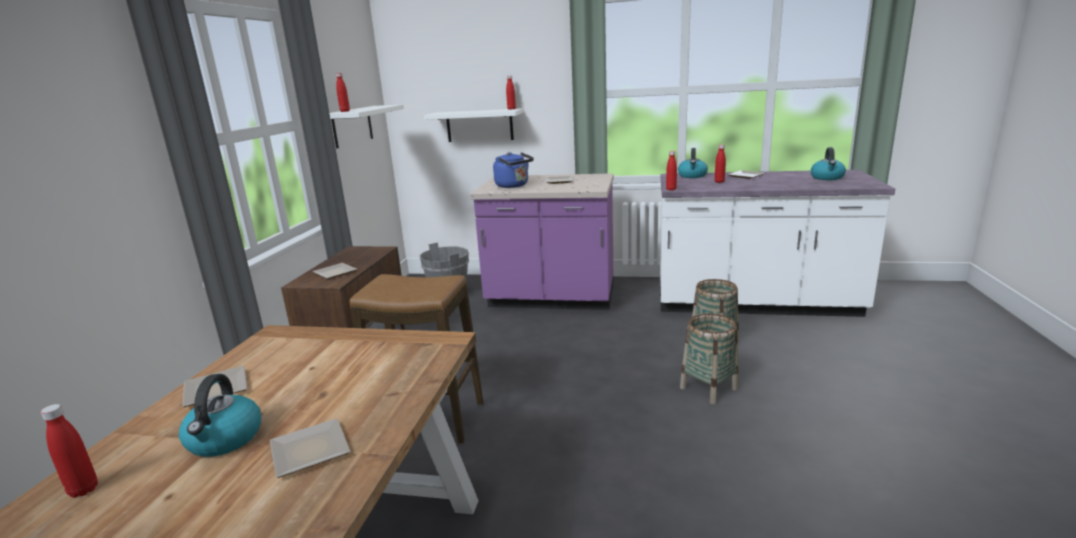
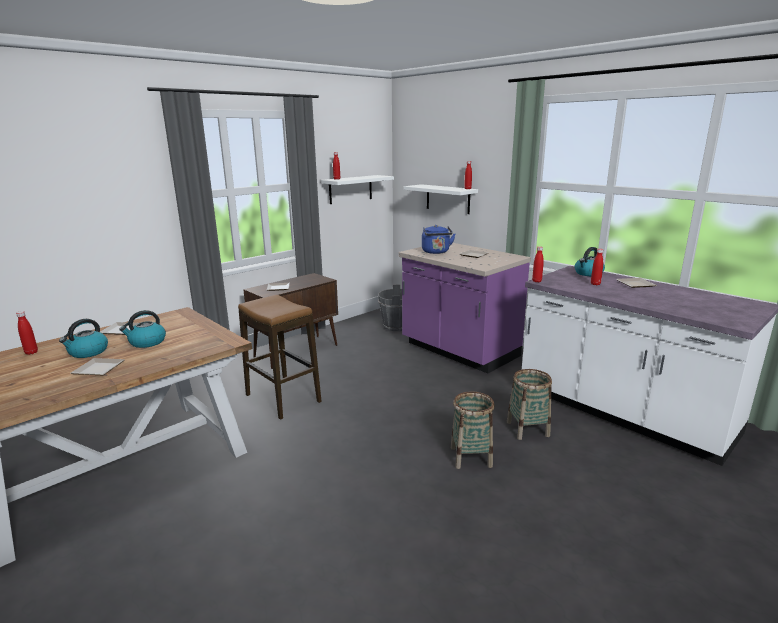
camera: 35 degrees right, 0 degrees up
(827, 178) = (712, 304): kettle -> kettle (147, 342)

